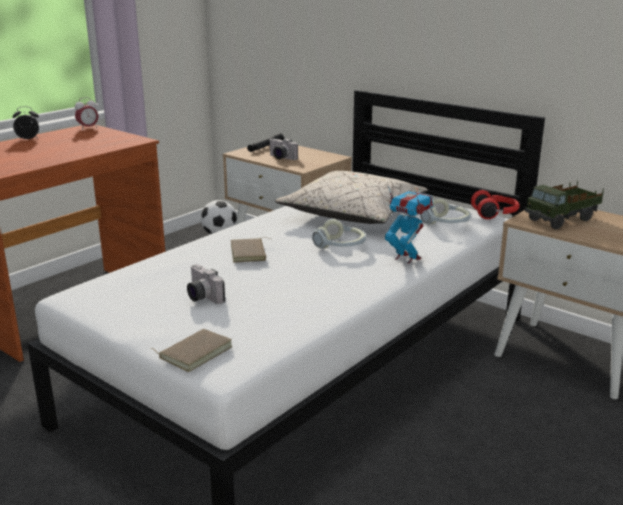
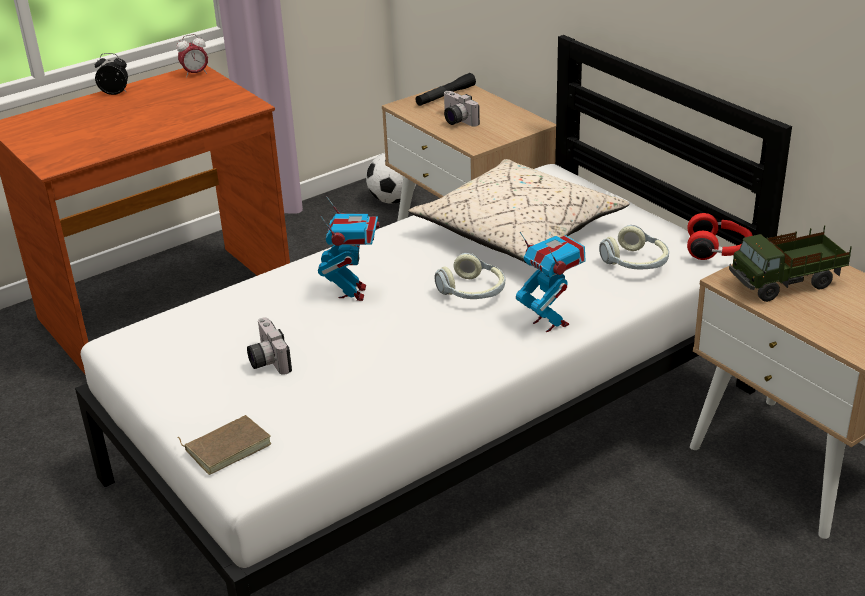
camera: 15 degrees right, 10 degrees up
(250, 253) = (353, 292): brown book -> toy robot

